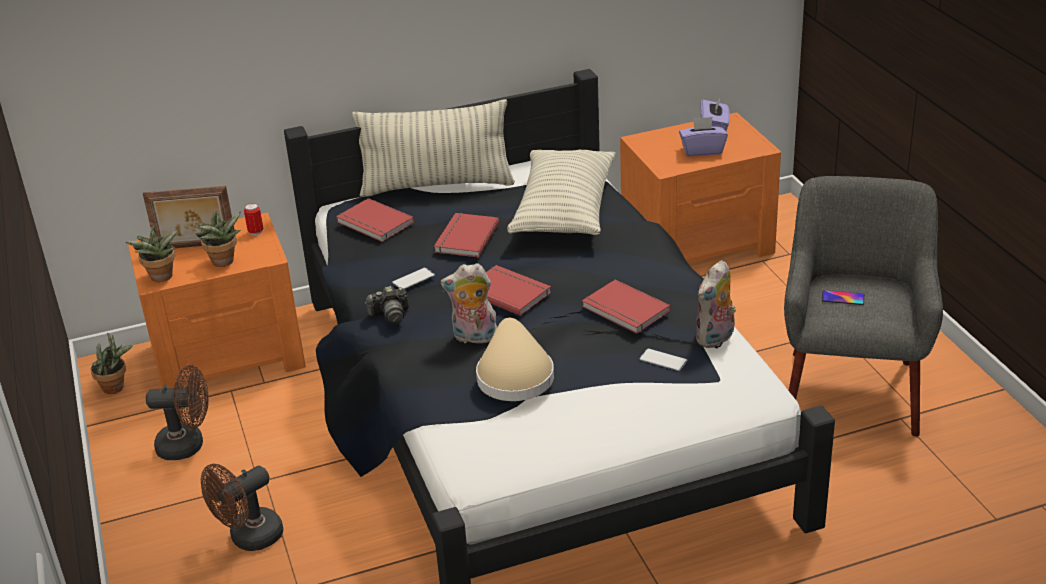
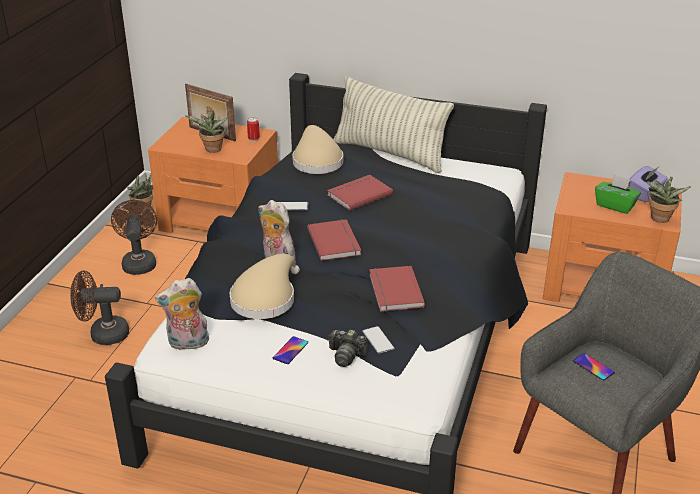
camera: 35 degrees right, 0 degrees up
(161, 278) = (170, 145): potted plant -> potted plant (659, 220)
(188, 445) = (139, 262): brown fan -> brown fan turned 135 degrees counterclockwise
(374, 223) = (316, 161): red book -> beige hat
(390, 315) = (247, 222): camera -> camera (346, 356)
(564, 211) = (448, 205): pillow -> none
(597, 409) = (290, 350): none -> phone
(702, 150) = (615, 205): purple tissue box -> green tissue box
(716, 339) = (434, 344): plush toy -> plush toy (187, 344)

